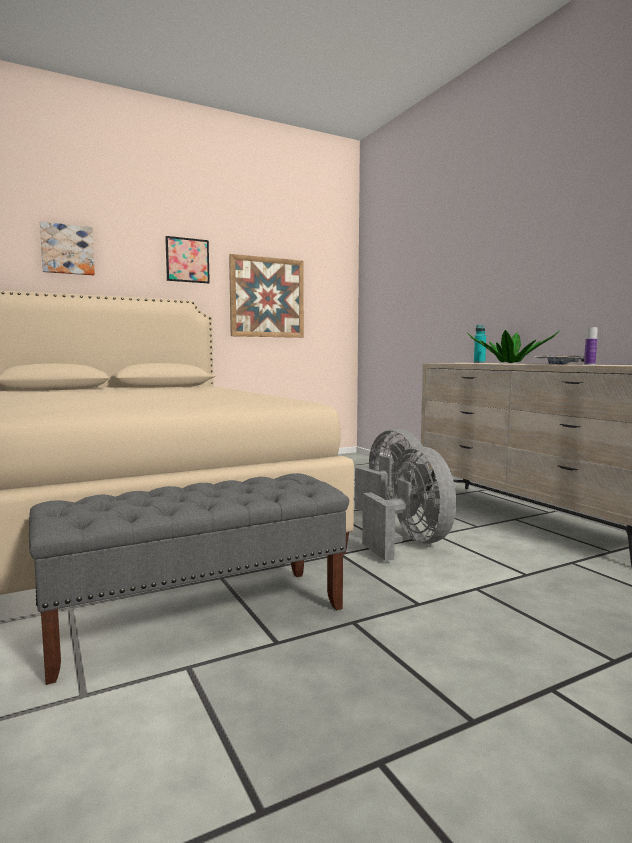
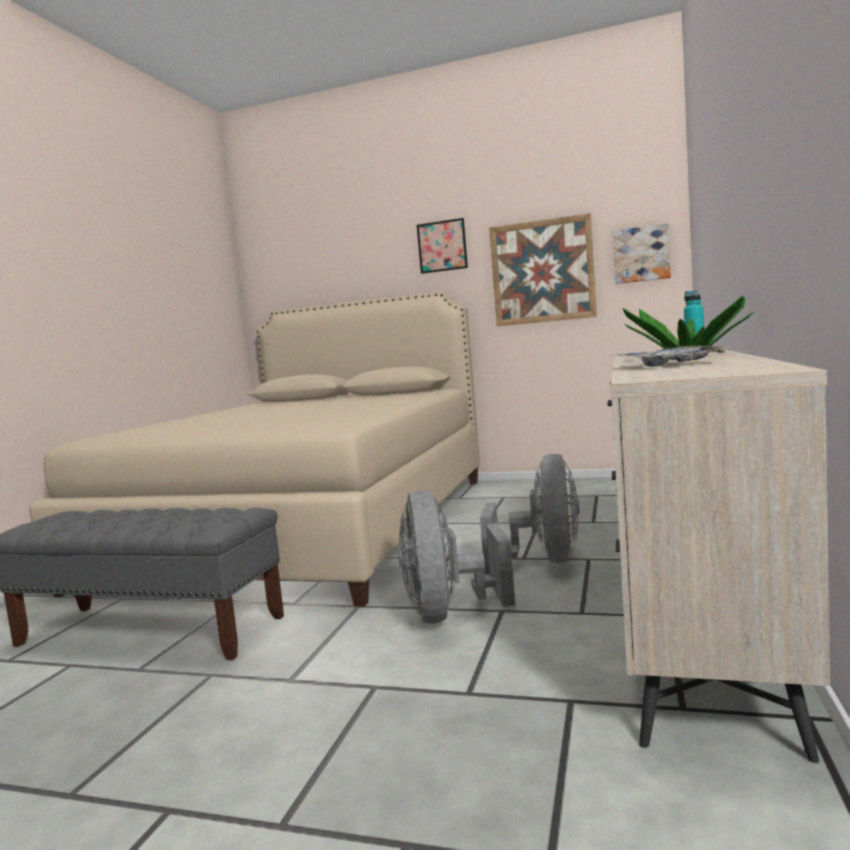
camera: 45 degrees right, 0 degrees up
(67, 249) = (329, 261): picture -> picture (641, 254)
(411, 543) = (448, 614): grey fan -> grey fan turned 150 degrees clockwise
(589, 365) = (630, 372): bottle -> none

